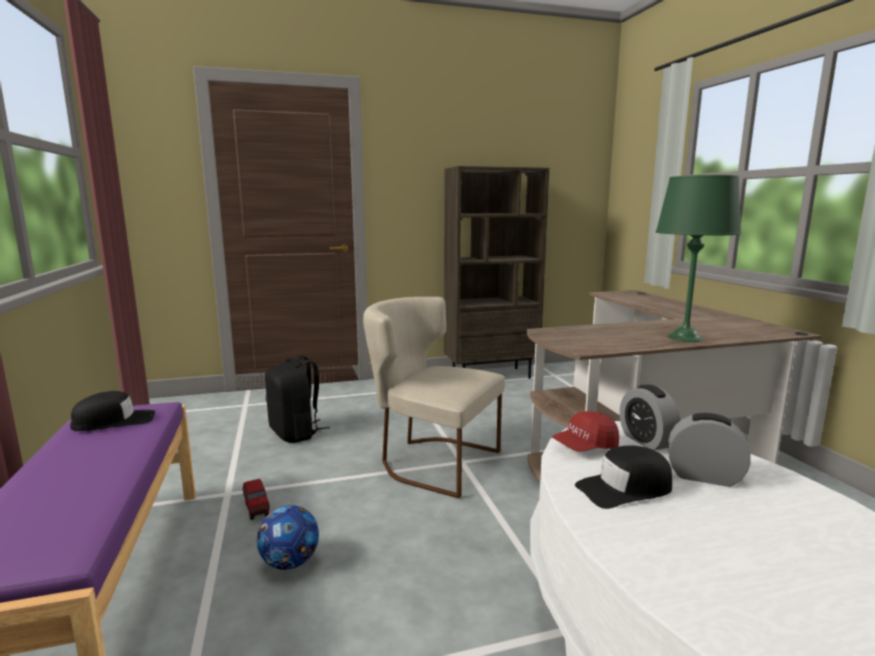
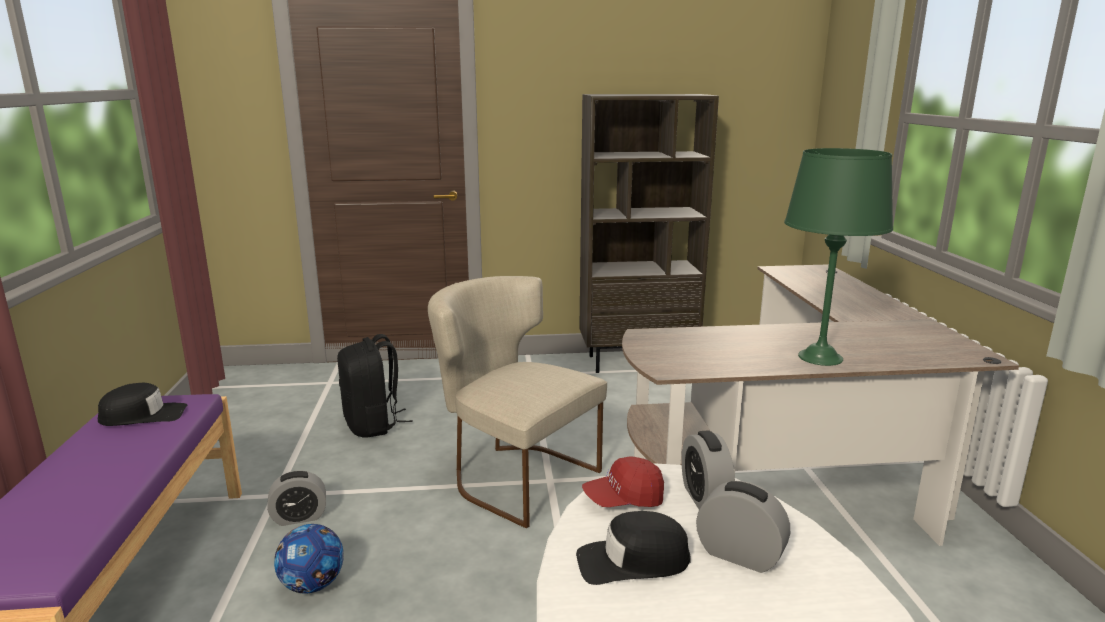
camera: 10 degrees right, 5 degrees up
(257, 509) = (299, 517): toy truck -> alarm clock

